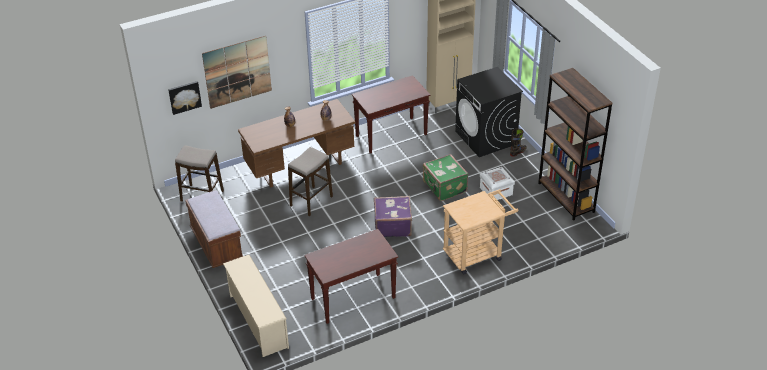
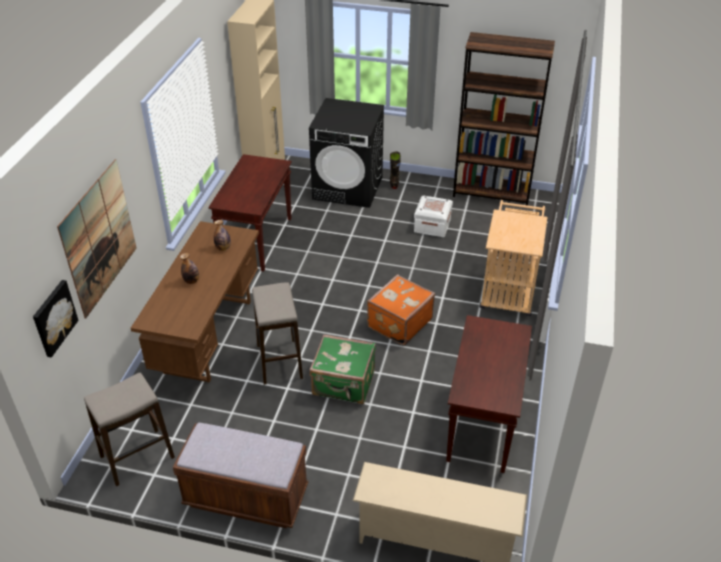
camera: 50 degrees left, 0 degrees up
(392, 226) = (398, 323): purple suitcase -> orange suitcase
(444, 187) = (385, 253): green suitcase -> green suitcase (344, 384)

